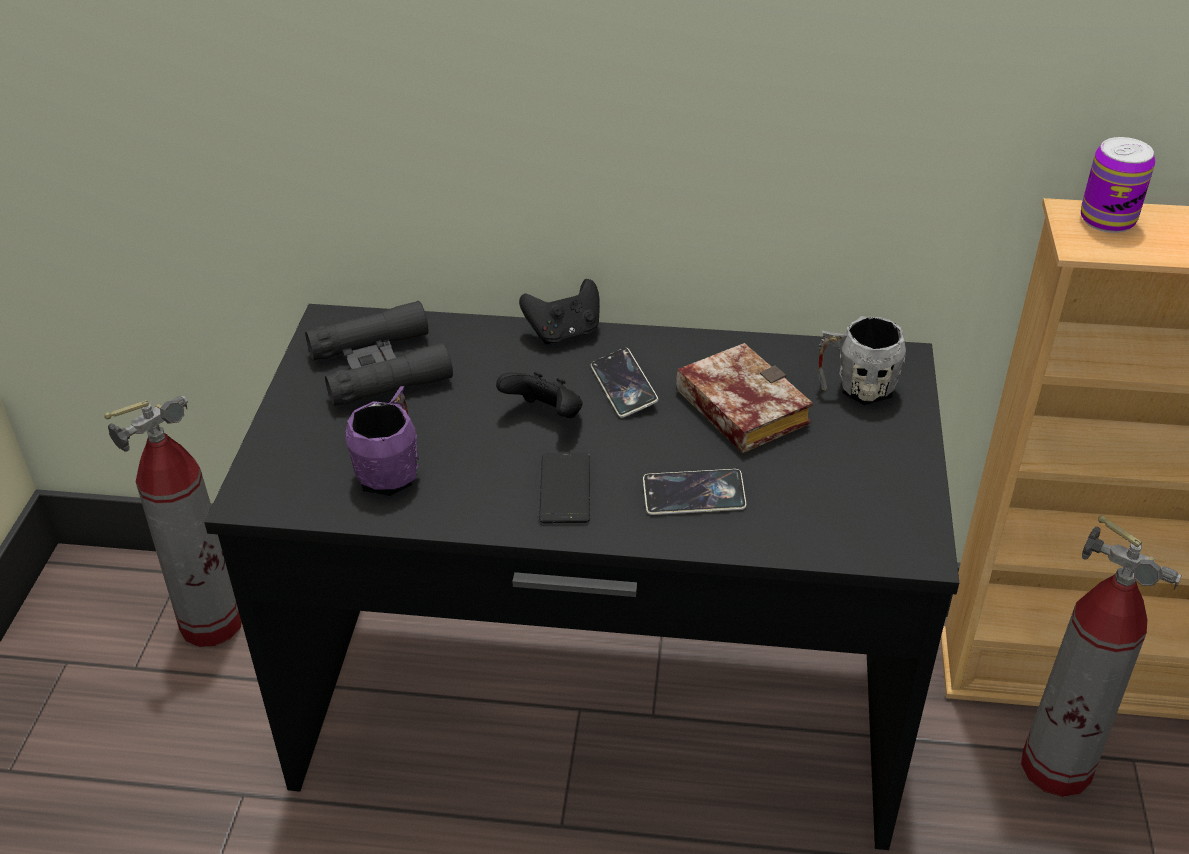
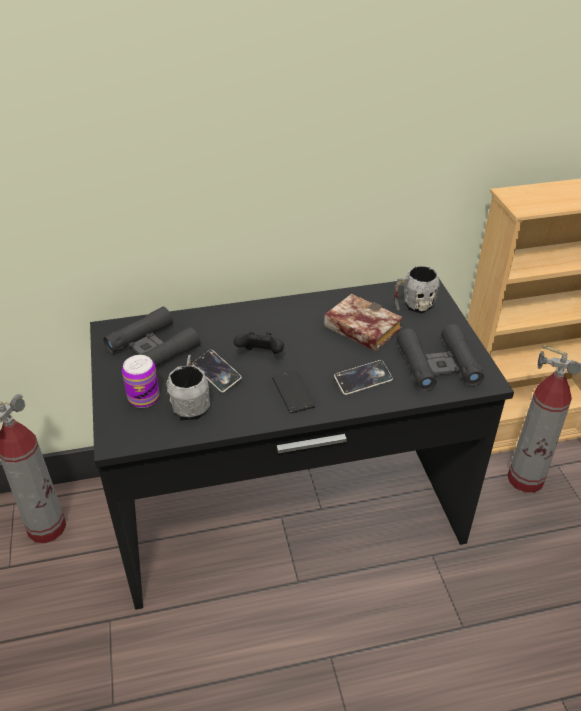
camera: 20 degrees left, 0 degrees up
(392, 470) = (191, 404): purple mug -> grey mug
(564, 332) = (247, 308): black game controller -> none
(623, 387) = (295, 330): phone -> phone (216, 373)
(843, 502) = (438, 365): none -> black binoculars
(1107, 219) = (526, 194): can -> can (144, 398)

